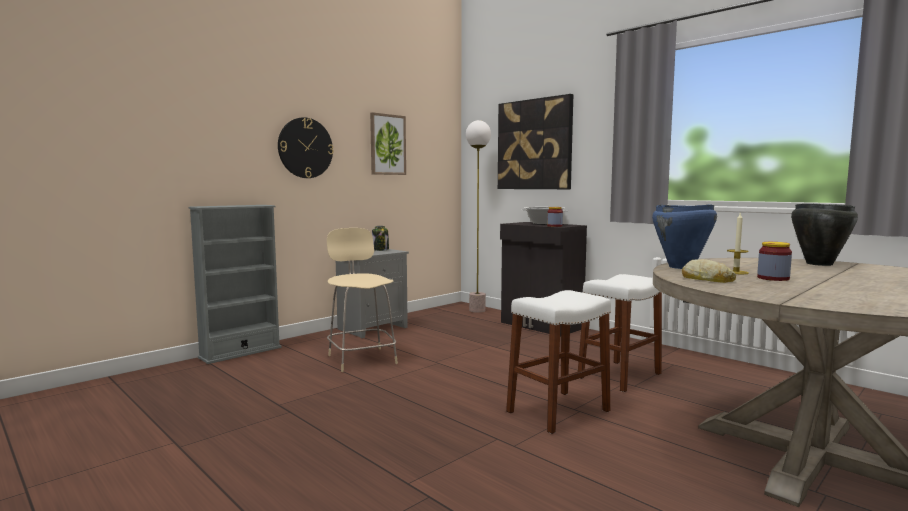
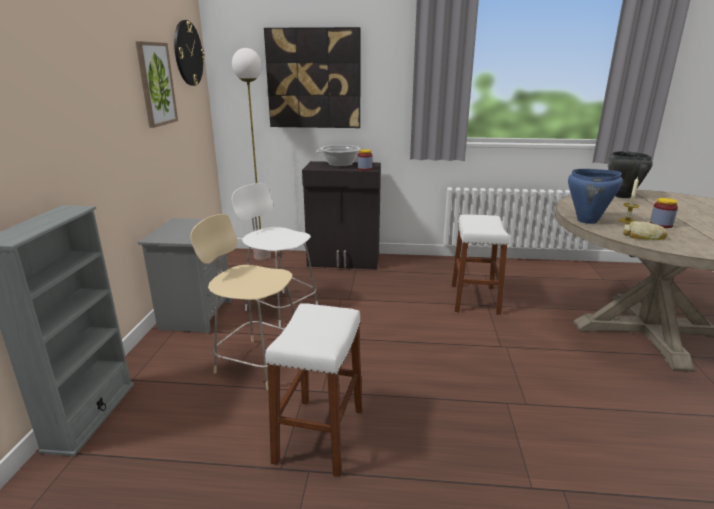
camera: 40 degrees left, 15 degrees up
(305, 148) = (84, 106): wall clock -> wall clock (188, 53)
(381, 249) = (186, 222): jar -> none
(432, 338) = (280, 307): none -> white chair
(558, 411) = (496, 353): white stool -> white stool (319, 435)

